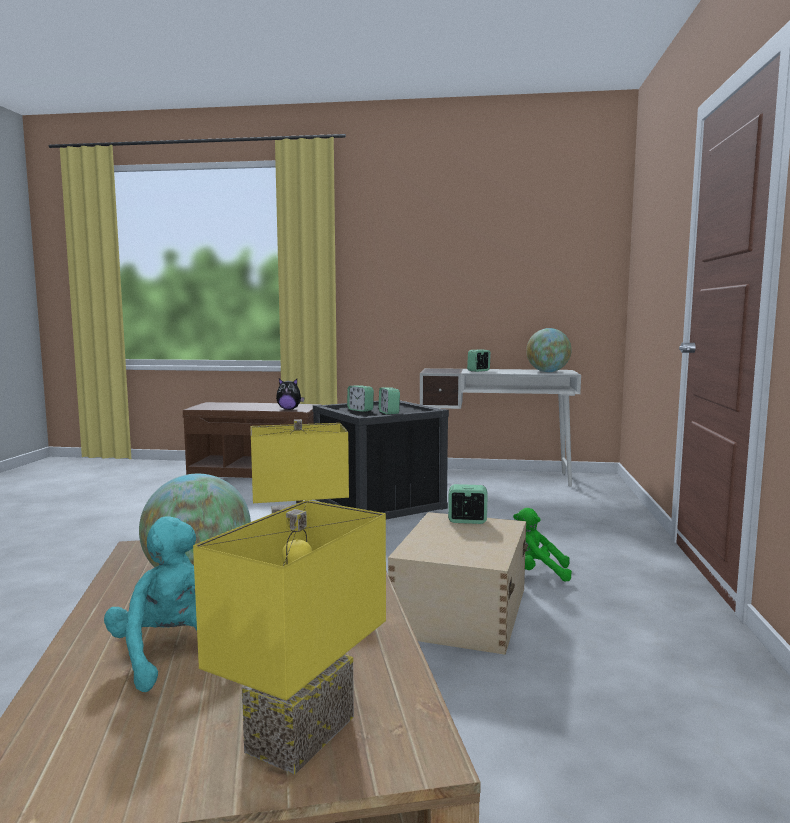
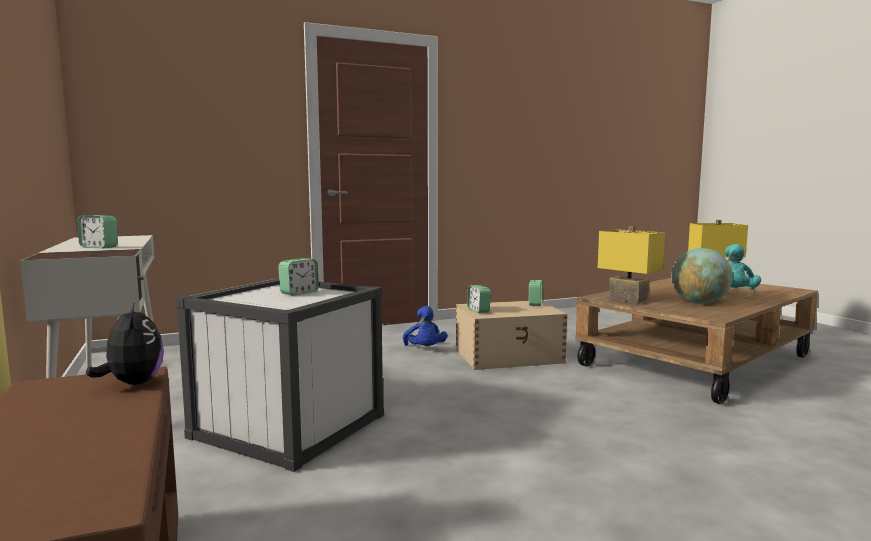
camera: 120 degrees left, 0 degrees up
(360, 410) = (284, 302): alarm clock -> alarm clock (535, 304)
(379, 503) = (289, 426): black storage box -> white storage box
(537, 573) = (425, 349): green plush toy -> blue plush toy
(547, 372) = (119, 238): globe -> none

